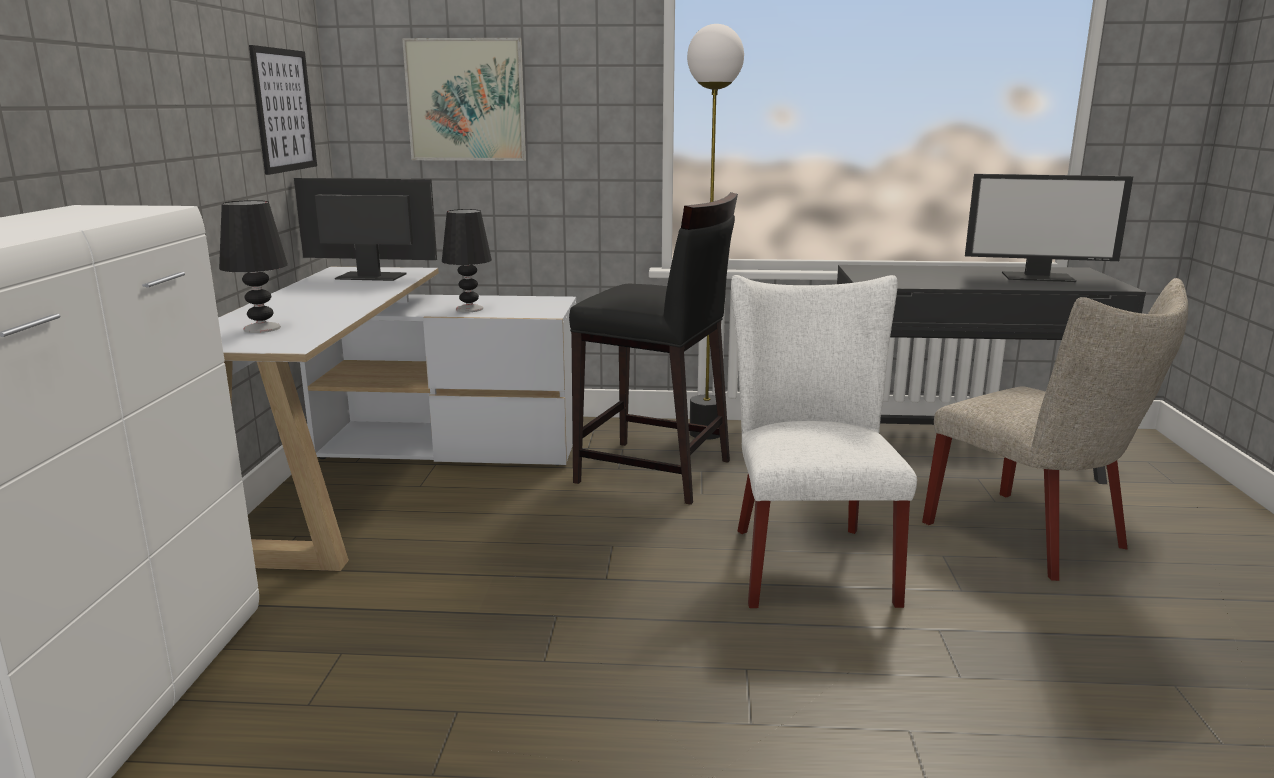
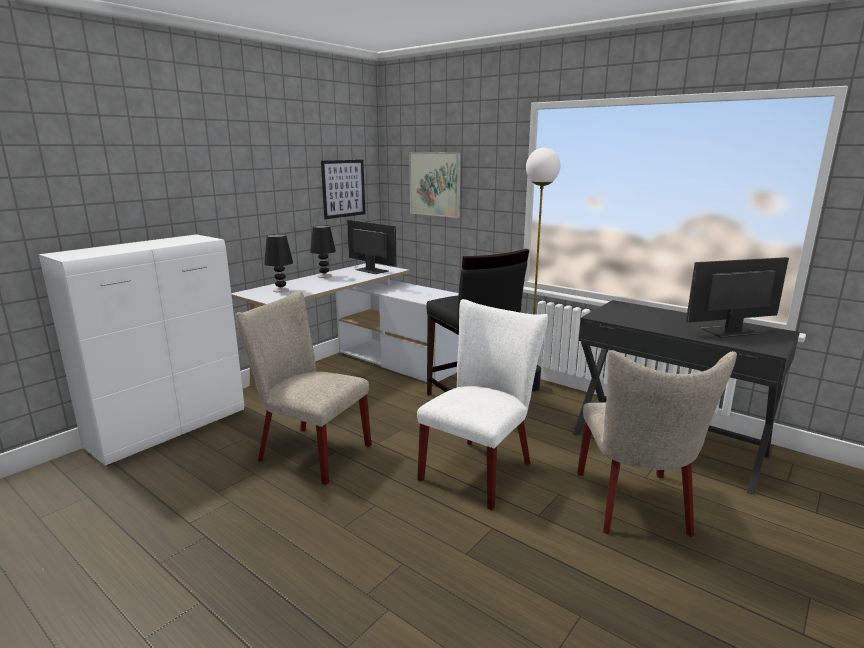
camera: 35 degrees right, 0 degrees up
(469, 309) = (406, 293): black table lamp -> black table lamp (324, 276)
(506, 635) = (308, 451): none -> beige chair
(1038, 277) = (730, 331): monitor -> monitor turned 120 degrees clockwise

